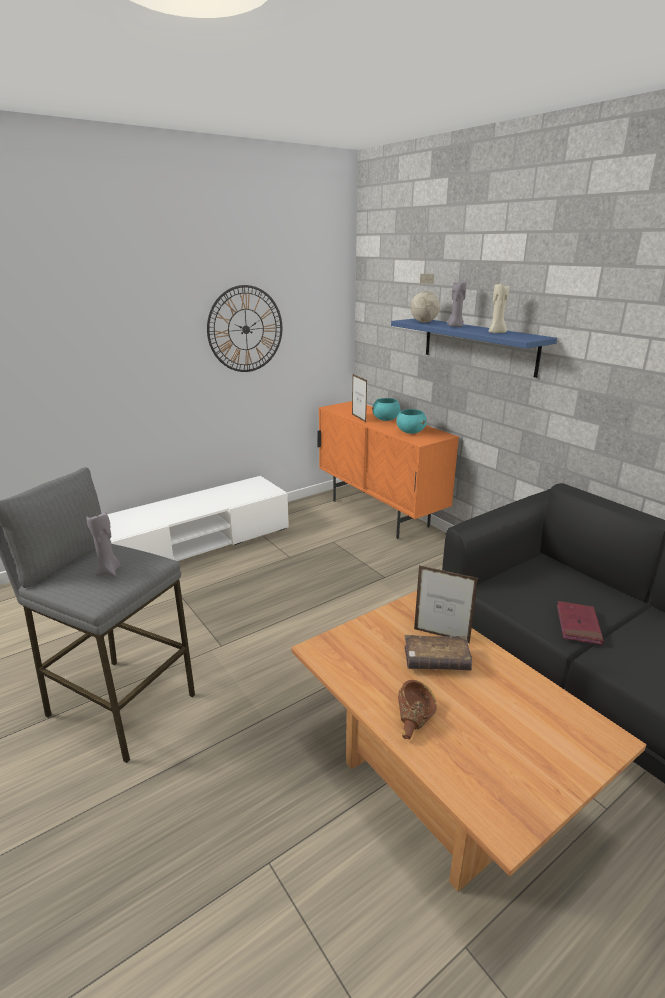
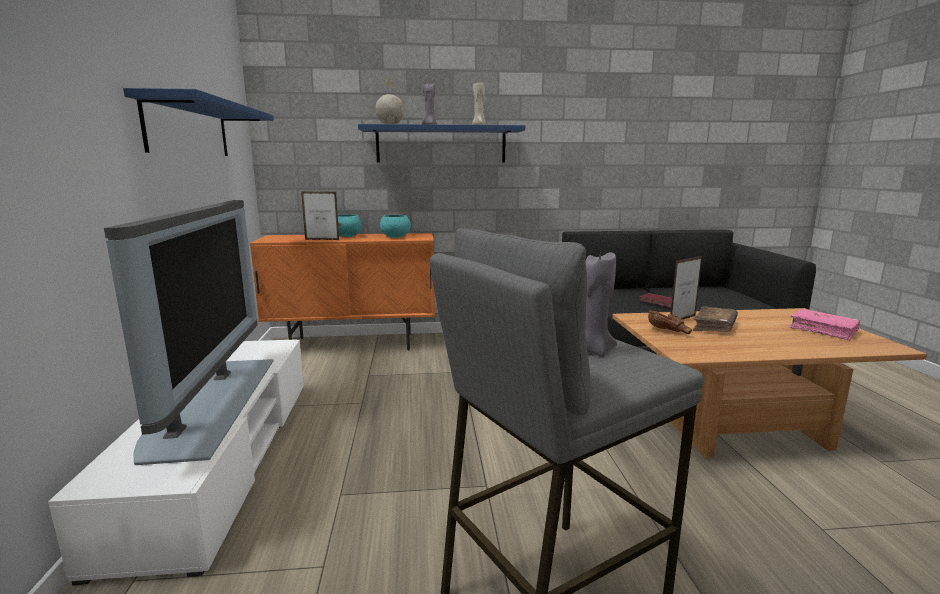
camera: 60 degrees left, 10 degrees down
(177, 510) = (210, 402): none -> television
(246, 329) = (189, 129): wall clock -> blue shelf
(415, 720) = (787, 345): brown bowl -> brown bowl (669, 331)
(522, 757) = (823, 330): none -> pink book

